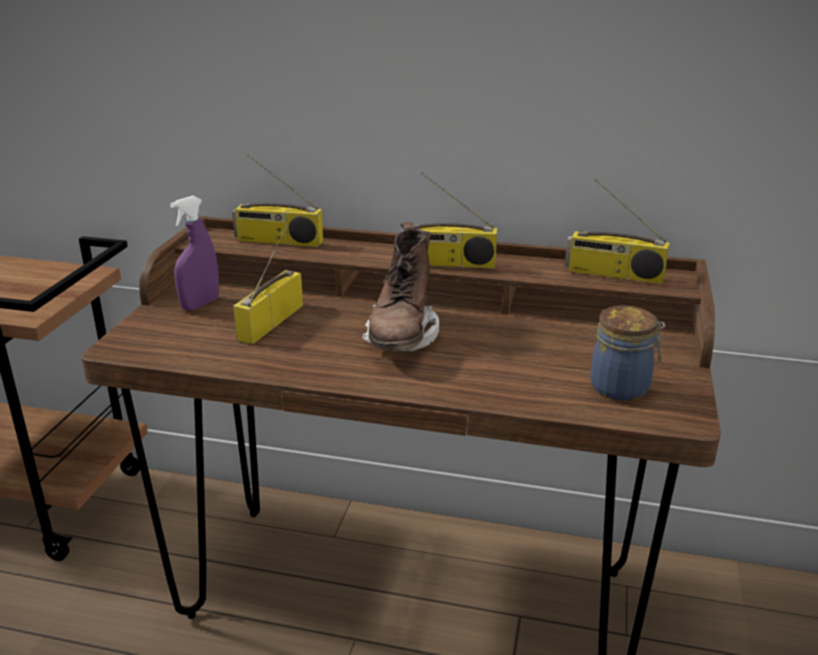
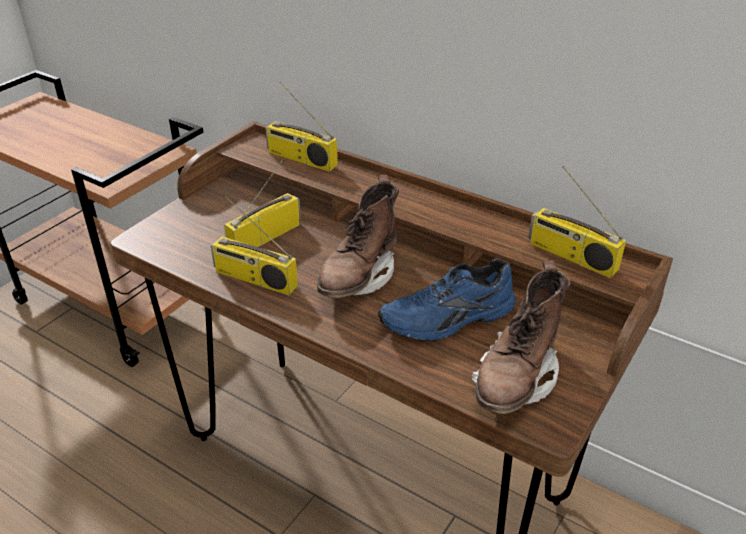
camera: 20 degrees right, 10 degrees up
(200, 304) = (221, 207): purple spray bottle -> none
(448, 263) = (426, 212): radio -> radio (254, 279)
(521, 355) = (449, 320): none -> blue shoe
(622, 388) = (516, 378): jar -> brown boot

